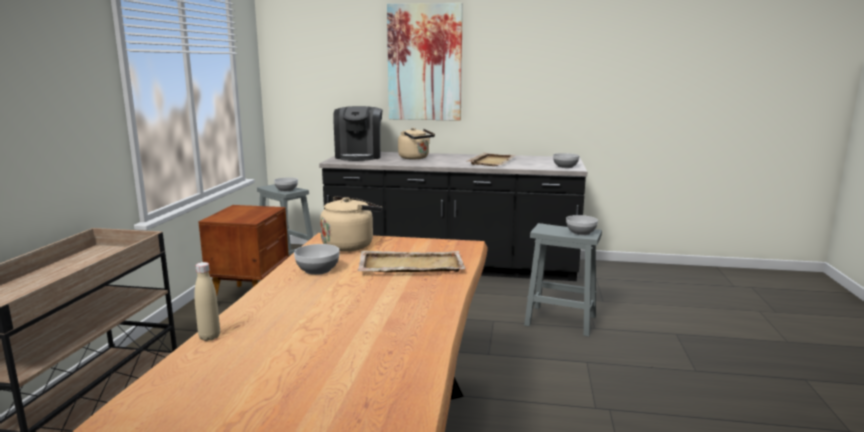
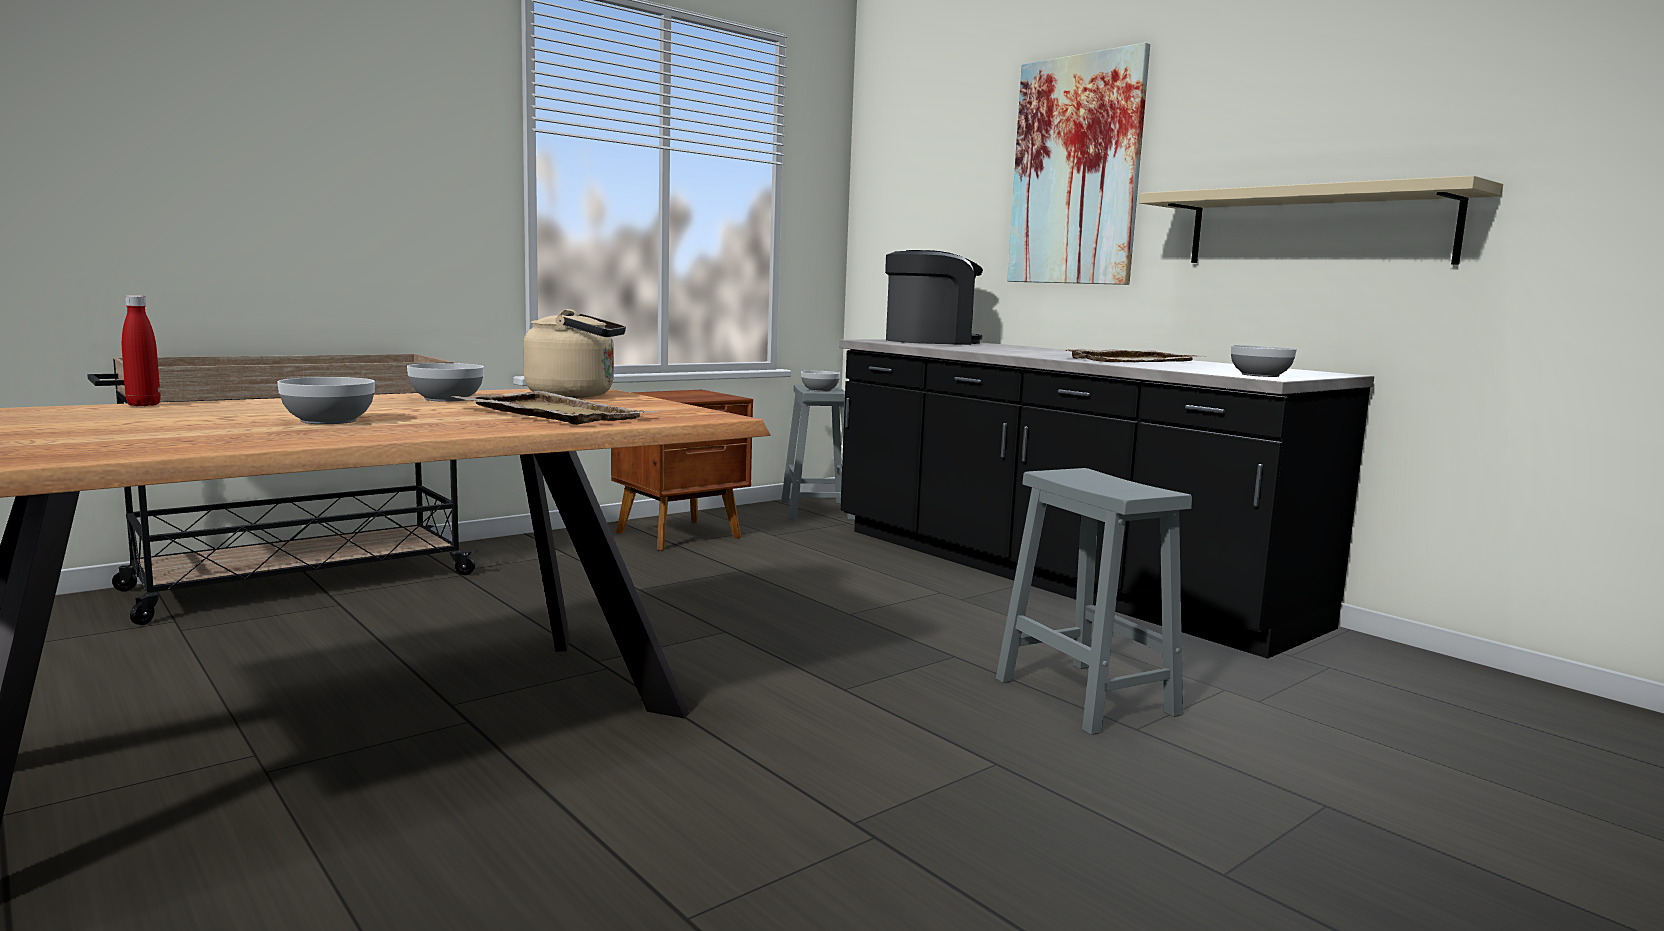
camera: 40 degrees right, 5 degrees down
(209, 337) = (143, 405): beige bottle -> red bottle
(359, 156) = (930, 341): coffee machine -> coffee machine turned 150 degrees counterclockwise
(415, 158) = (1010, 349): beige kettle -> none
(551, 95) = (1316, 228): none -> beige shelf
(581, 232) = (1124, 488): bowl -> bowl (327, 421)

